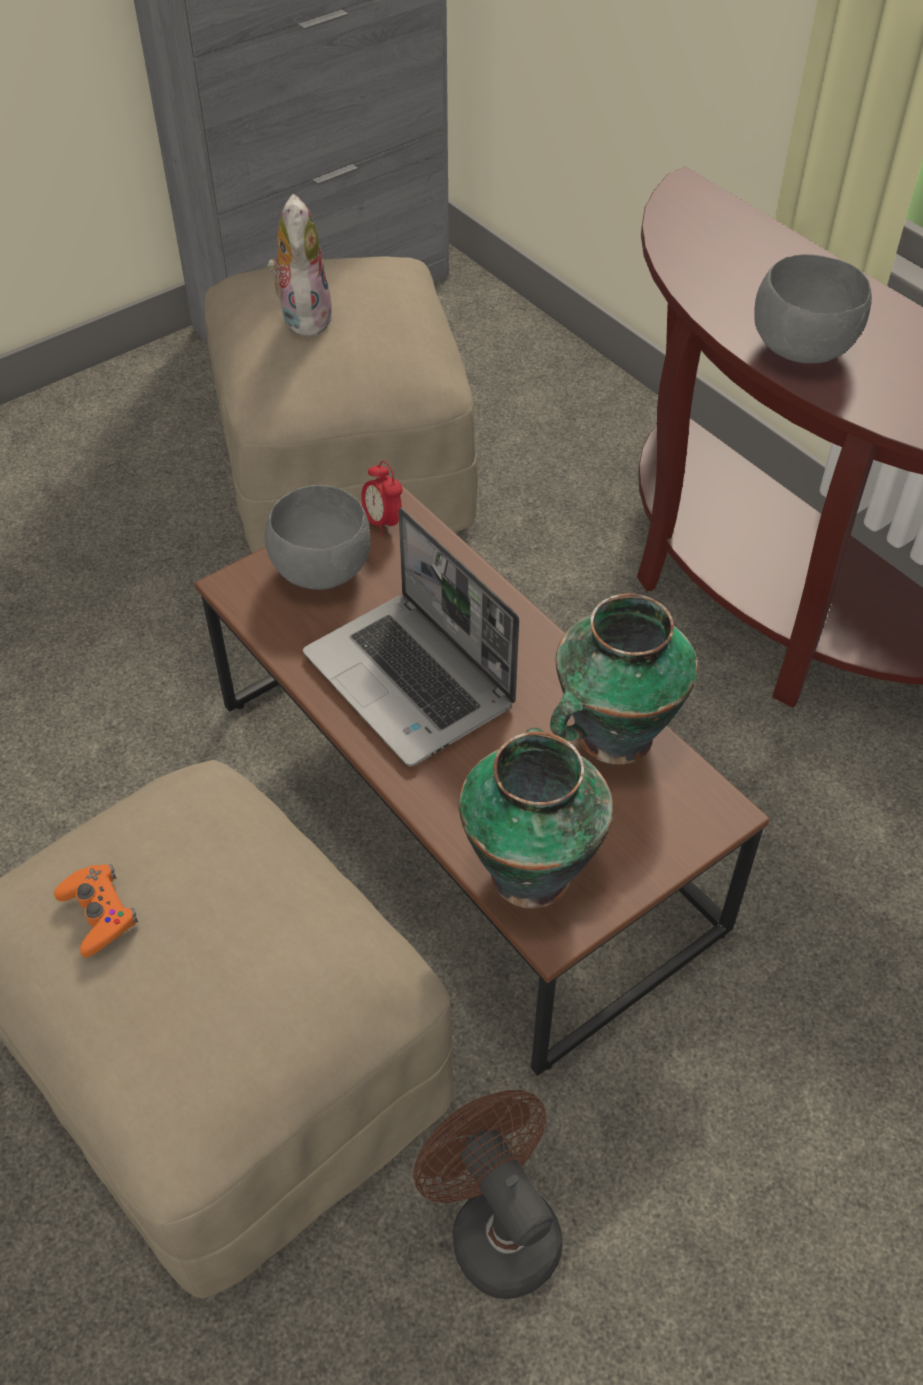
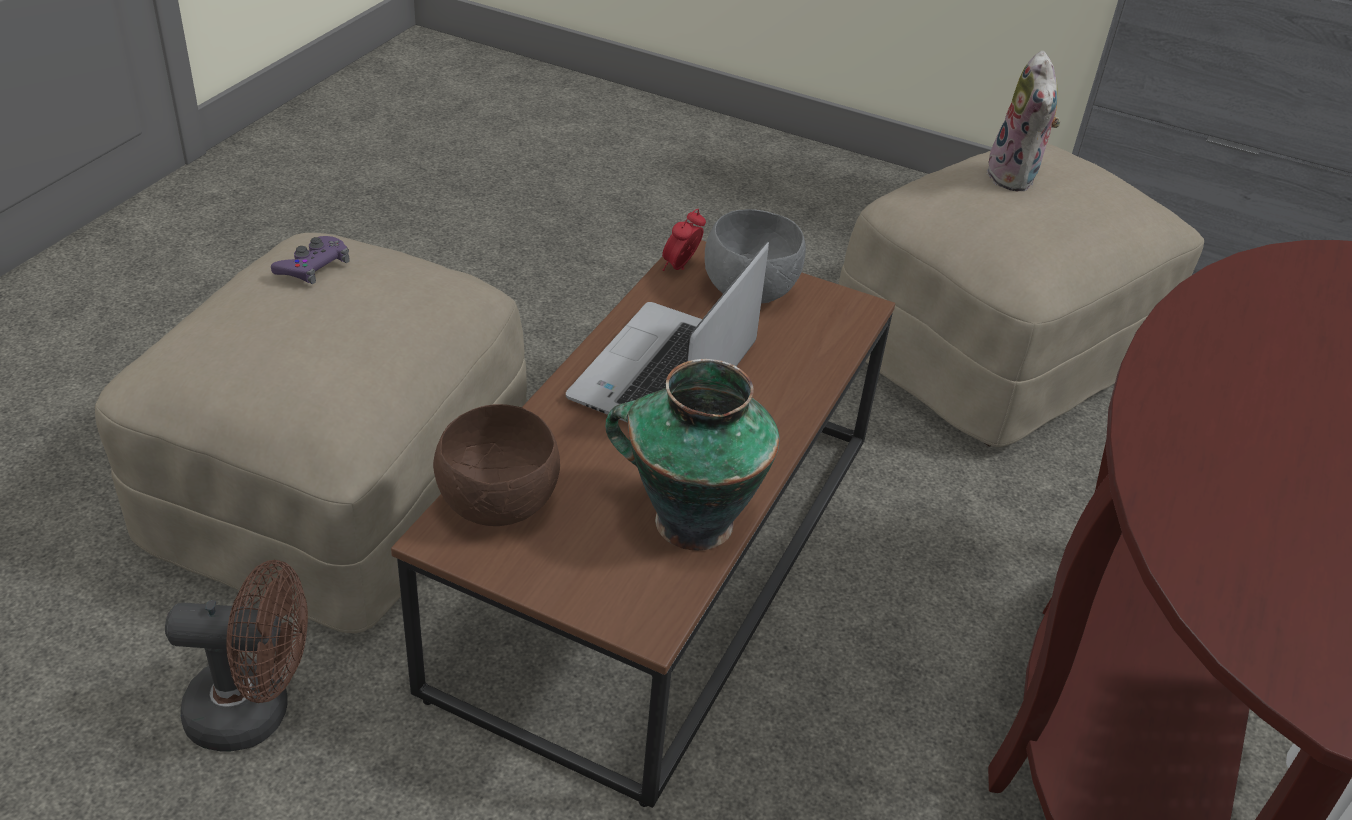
camera: 60 degrees right, 10 degrees down
(98, 913) = (313, 266): orange game controller -> purple game controller
(303, 316) = (1016, 177): plush toy -> plush toy turned 120 degrees clockwise
(382, 522) = (835, 308): alarm clock -> alarm clock (681, 268)
(495, 1225) = (255, 712): brown fan -> brown fan turned 60 degrees clockwise
(530, 870) = (501, 505): vase -> brown bowl
(803, 348) = (1199, 390): grey bowl -> none

